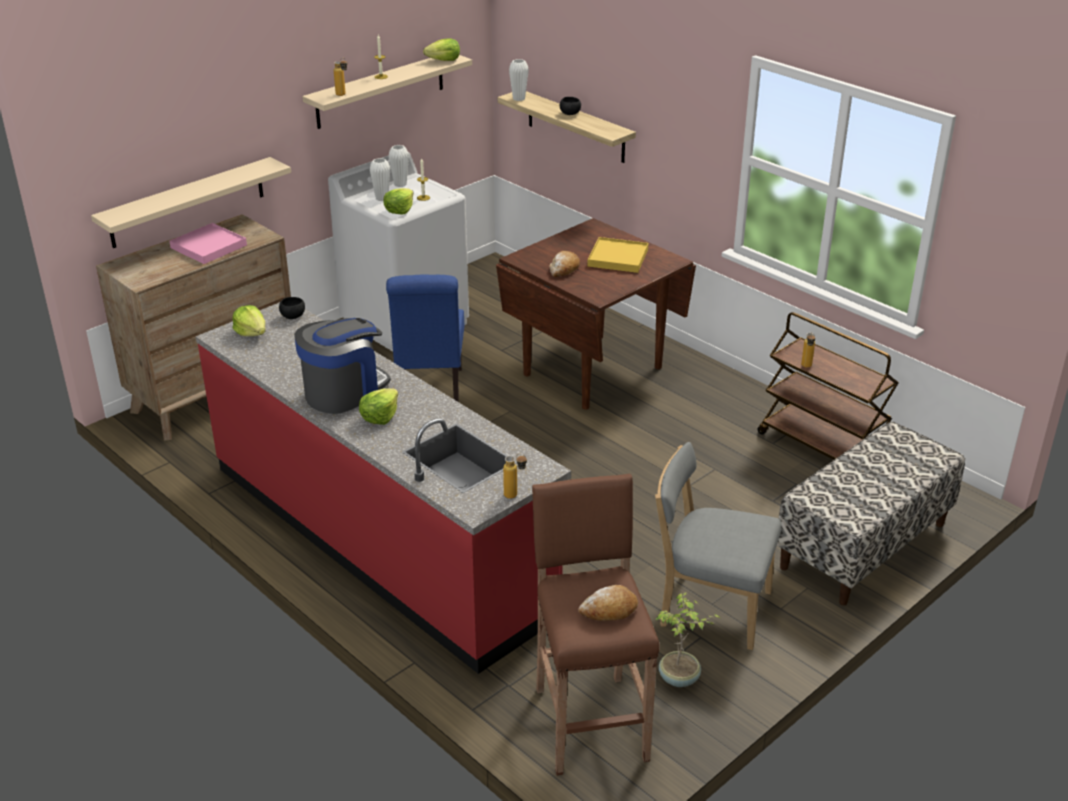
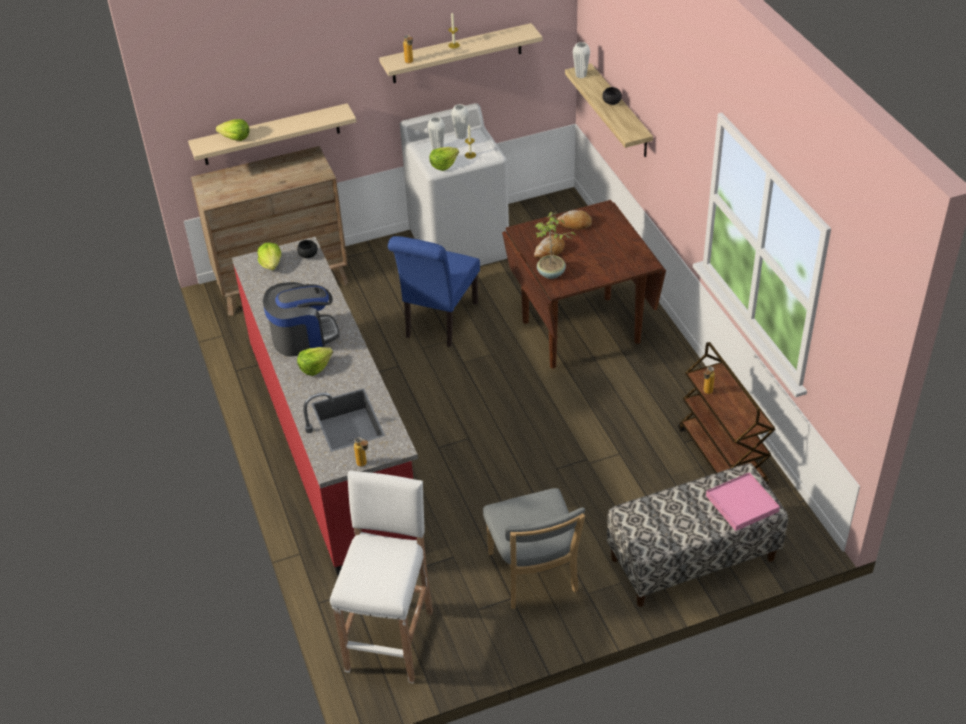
camera: 25 degrees right, 10 degrees up
(209, 246) = (277, 175): pink tray -> pink tray (742, 503)
(444, 60) = (517, 34): lettuce -> lettuce (235, 138)
(589, 721) = (391, 639): brown stool -> white stool
(609, 610) = (383, 575): bread -> bread (574, 224)
(618, 258) = (601, 249): yellow tray -> none
(679, 679) = (474, 627): potted plant -> potted plant (551, 274)
(709, 608) = (534, 576): grey chair -> grey chair turned 150 degrees counterclockwise

